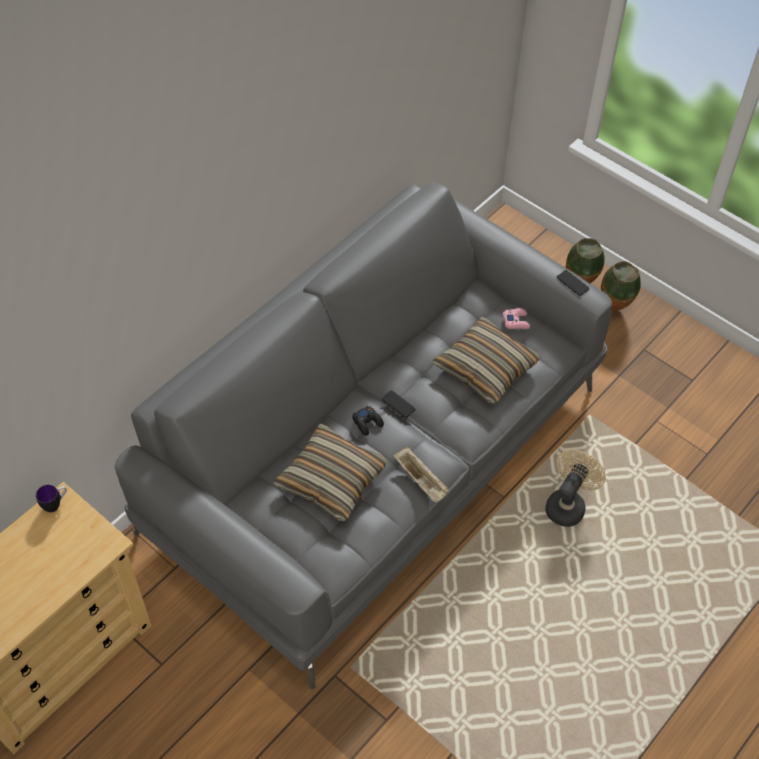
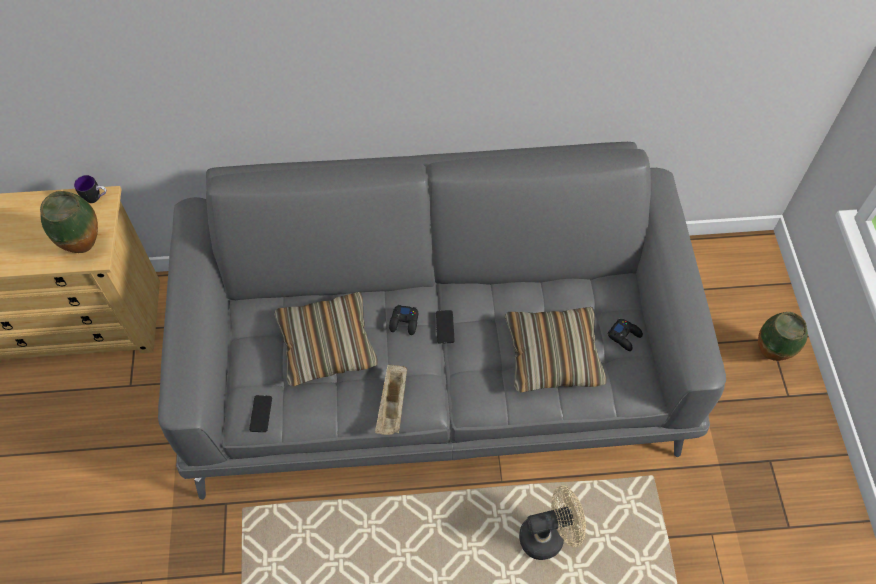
camera: 45 degrees right, 5 degrees up
(516, 321) = (624, 336): pink game controller -> black game controller
(572, 283) = (698, 339): phone -> phone (261, 414)
(614, 307) = (782, 400): vase -> vase (86, 248)

